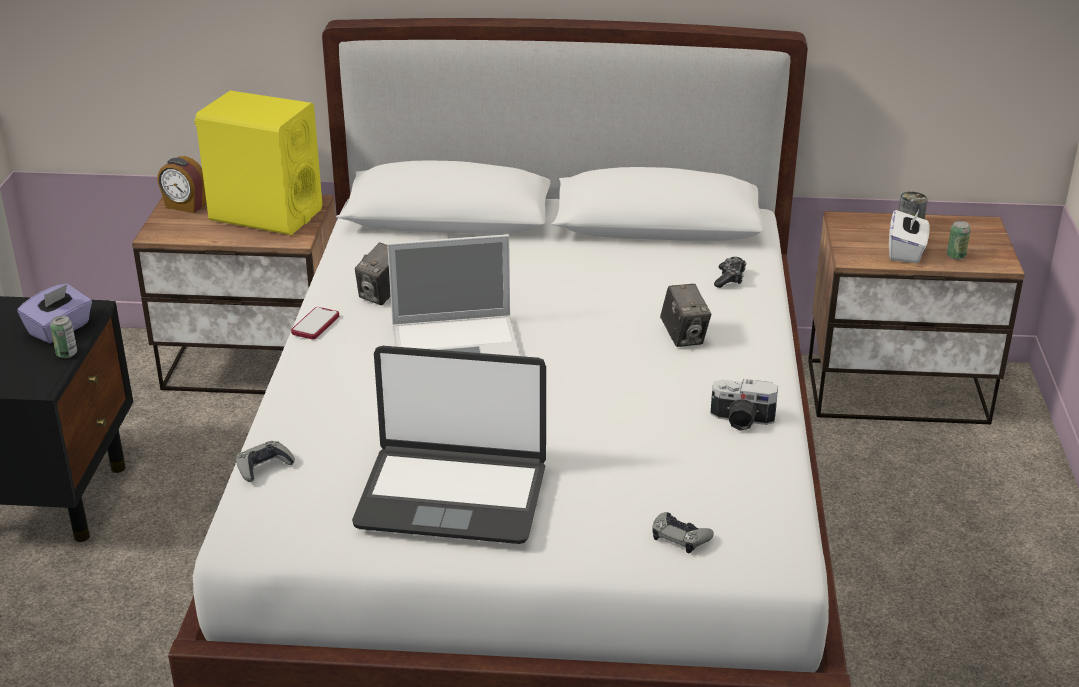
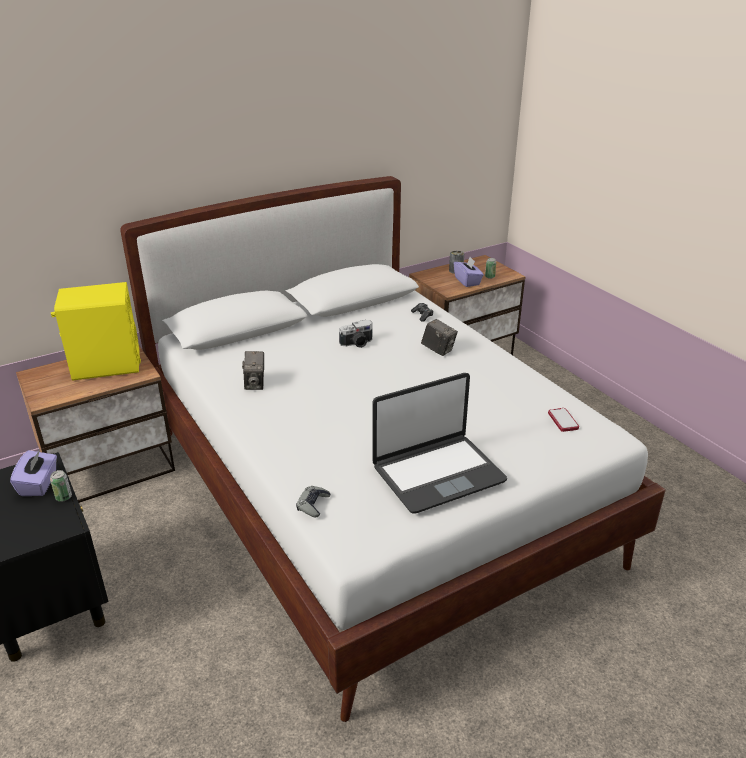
camera: 35 degrees left, 0 degrees up
(185, 206) = (43, 378): alarm clock -> none
(315, 325) = (237, 414): phone -> phone (563, 420)
(459, 346) = (335, 395): laptop -> none
(680, 536) = (562, 445): grey game controller -> none
(741, 421) = (515, 380): camera -> camera (357, 343)
(906, 252) = (467, 281): white tissue box -> purple tissue box

